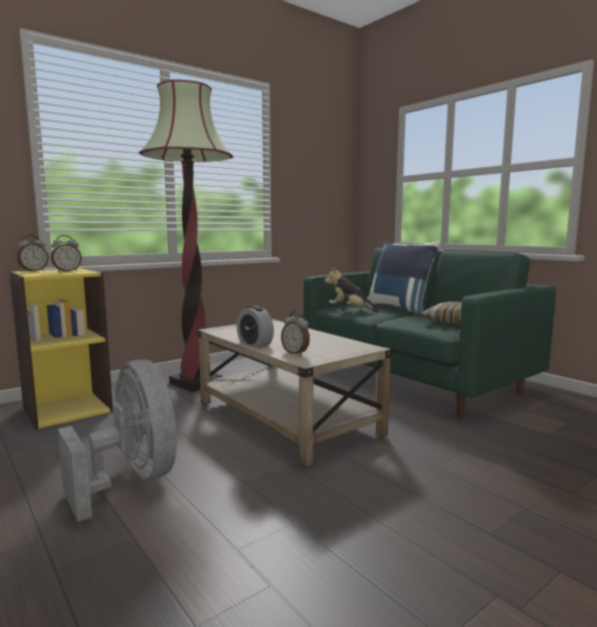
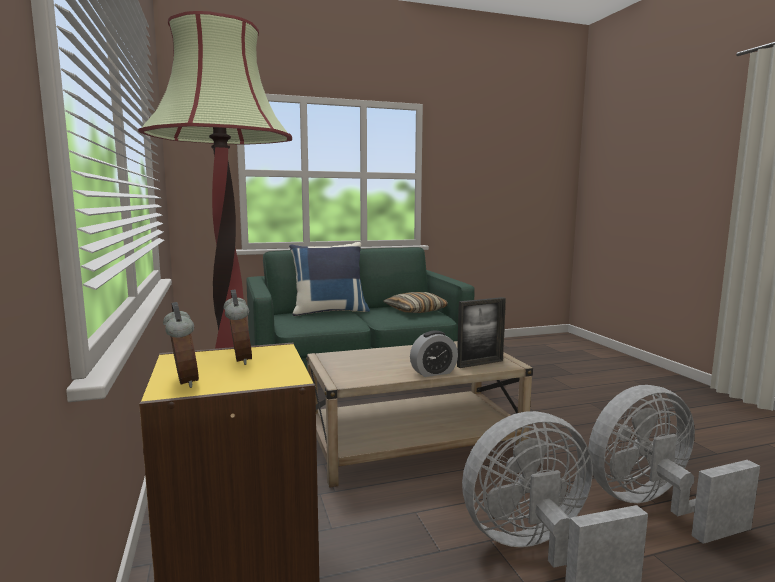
camera: 70 degrees left, 0 degrees up
(226, 546) = (653, 506): none -> grey fan
(296, 353) = (480, 363): alarm clock -> picture frame
(350, 310) = (313, 324): plush toy -> none

